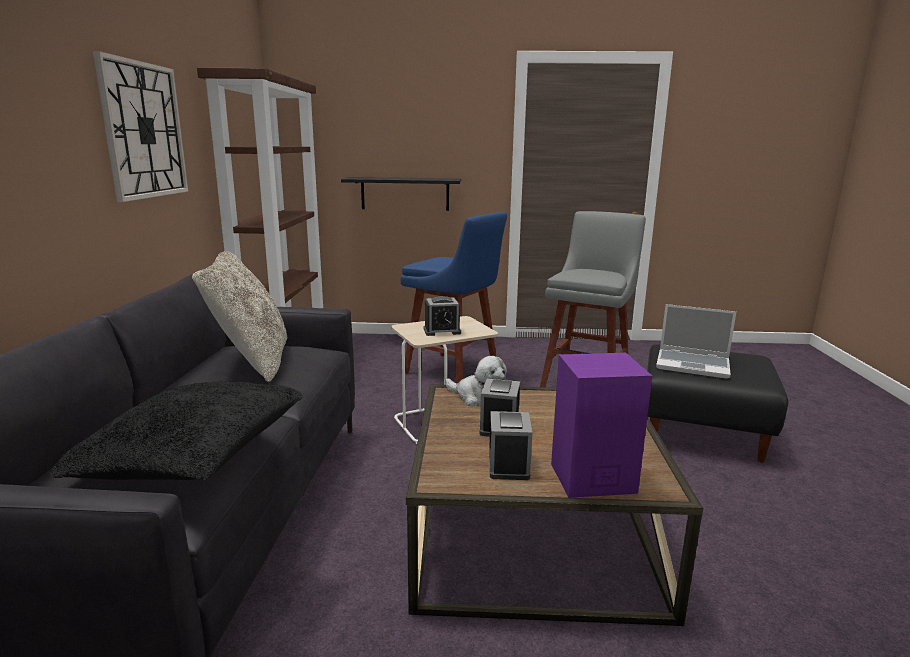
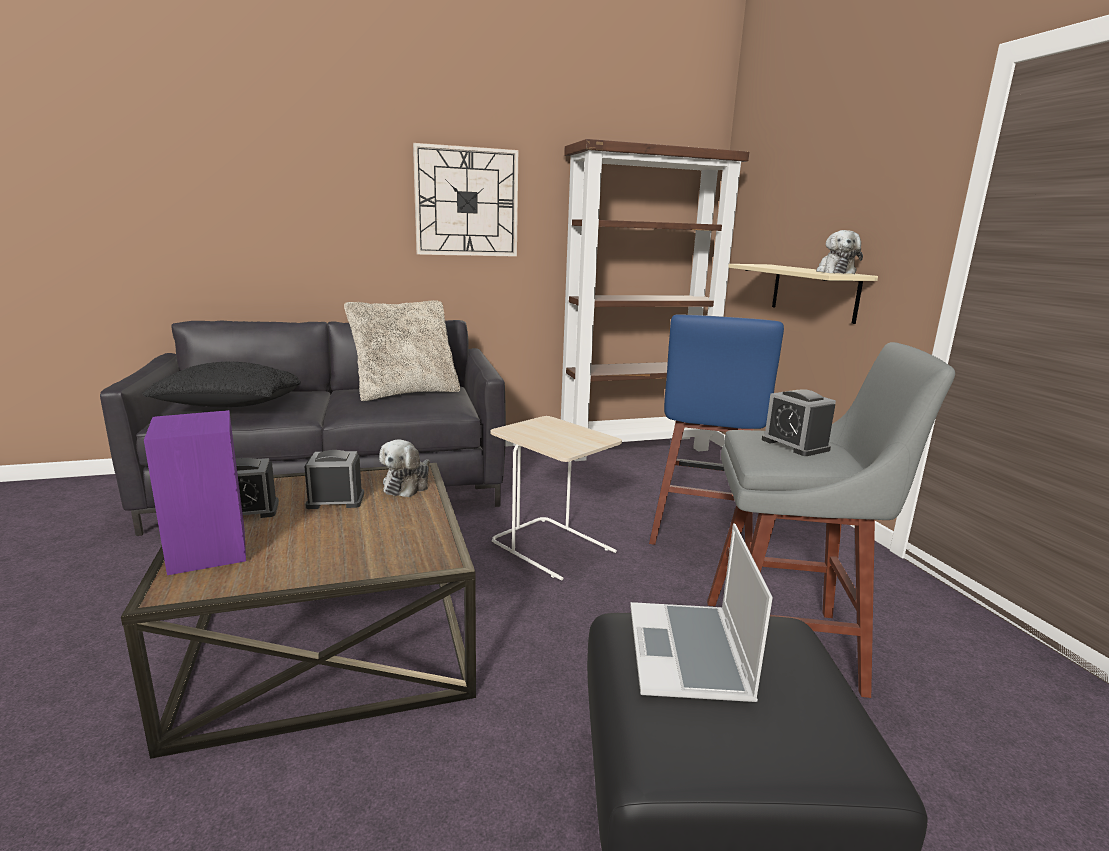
camera: 70 degrees right, 0 degrees up
(405, 193) = (814, 292): black shelf -> beige shelf
(436, 178) = (835, 272): none -> plush toy
(442, 331) = (546, 434): alarm clock -> alarm clock (795, 445)

